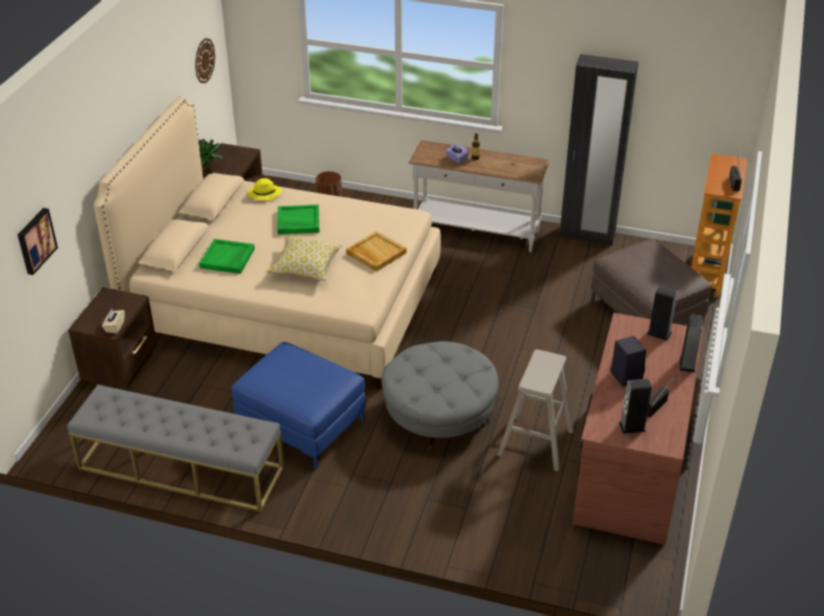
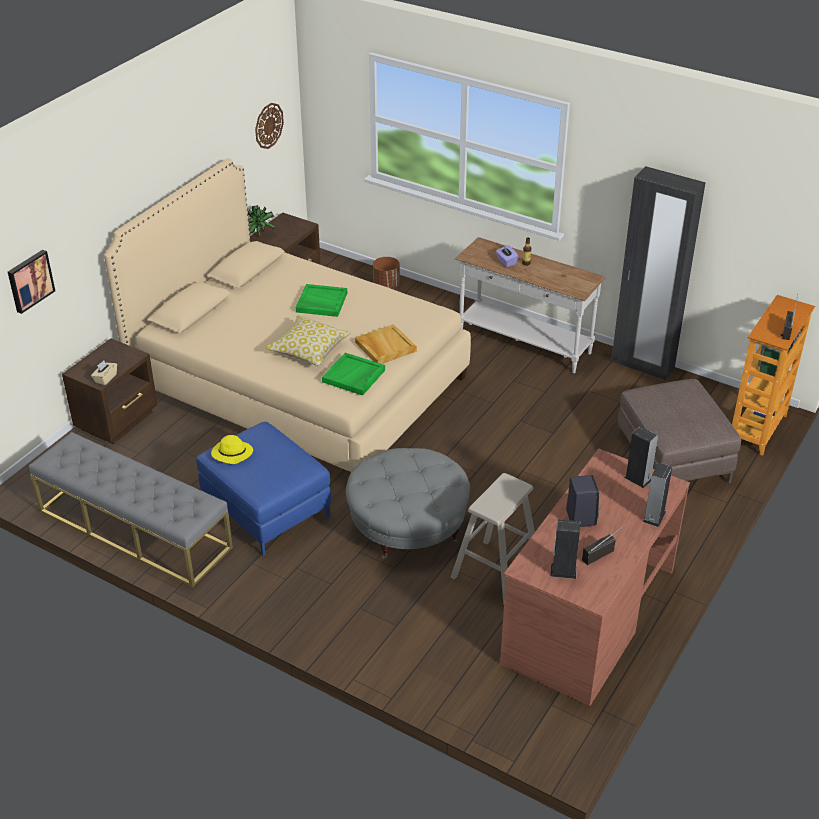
camera: 15 degrees right, 0 degrees up
(227, 258) = (236, 329): green tray -> green tray (354, 376)
(264, 194) = (299, 270): yellow hat -> yellow hat (231, 454)

